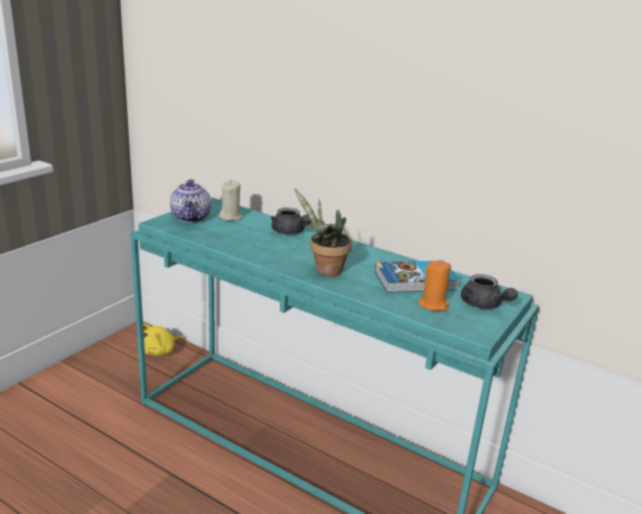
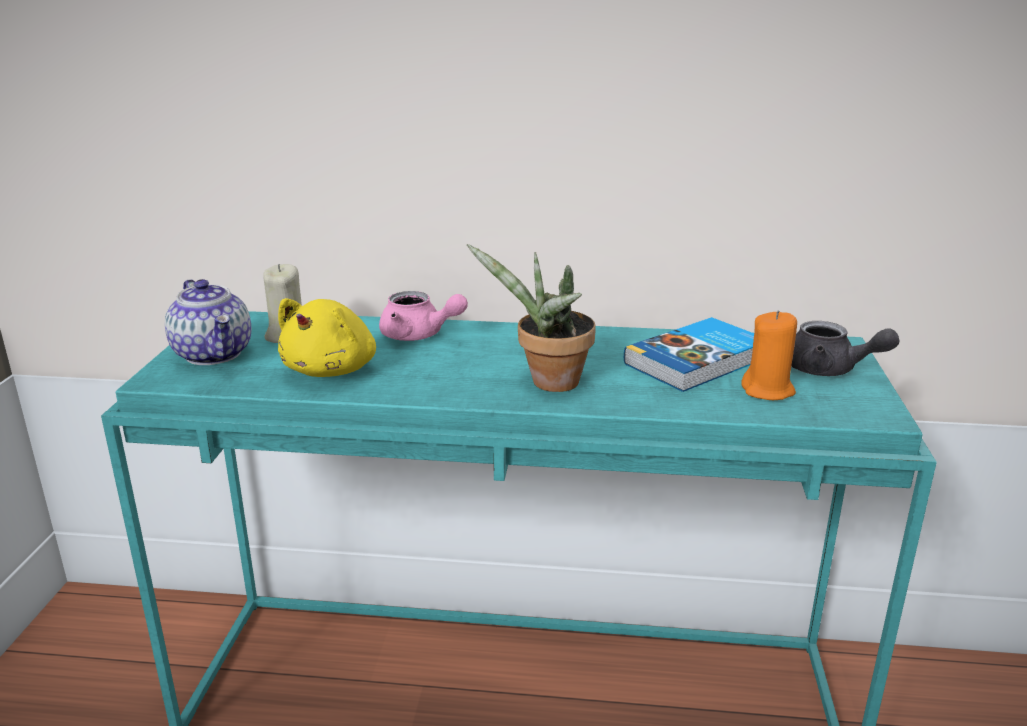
camera: 25 degrees left, 0 degrees up
(159, 351) = (145, 628): yellow plush toy -> yellow plush toy (333, 369)
(290, 232) = (419, 335): grey teapot -> pink teapot

